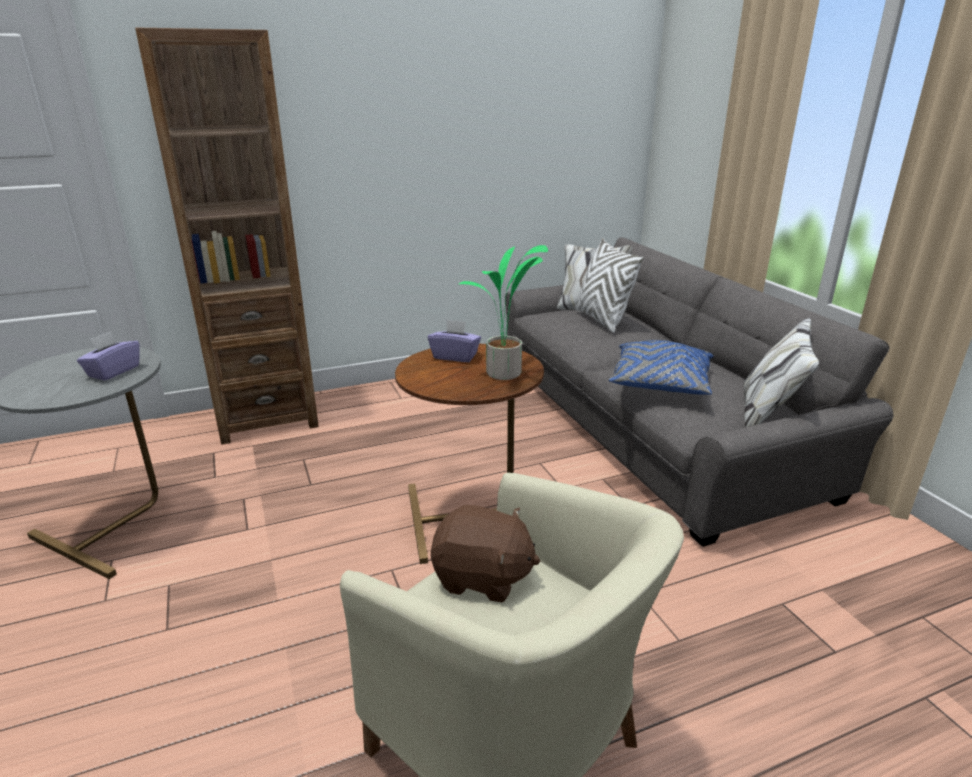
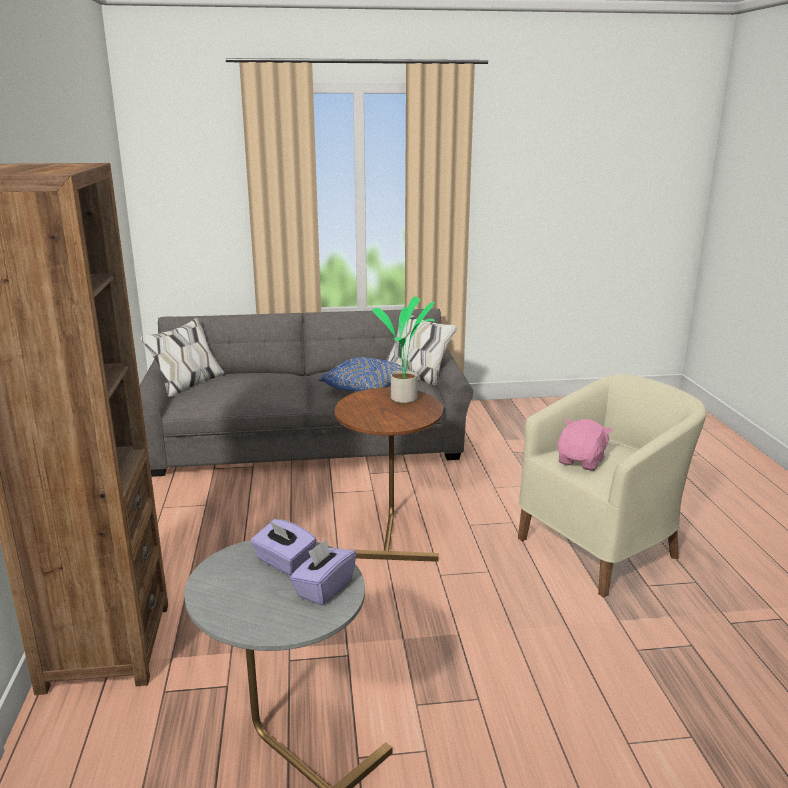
camera: 75 degrees left, 5 degrees down
(455, 356) = (361, 409): purple tissue box -> purple tissue box (324, 588)
(482, 577) = (581, 461): brown plush toy -> pink plush toy
(601, 320) = (234, 382): white pillow -> none

